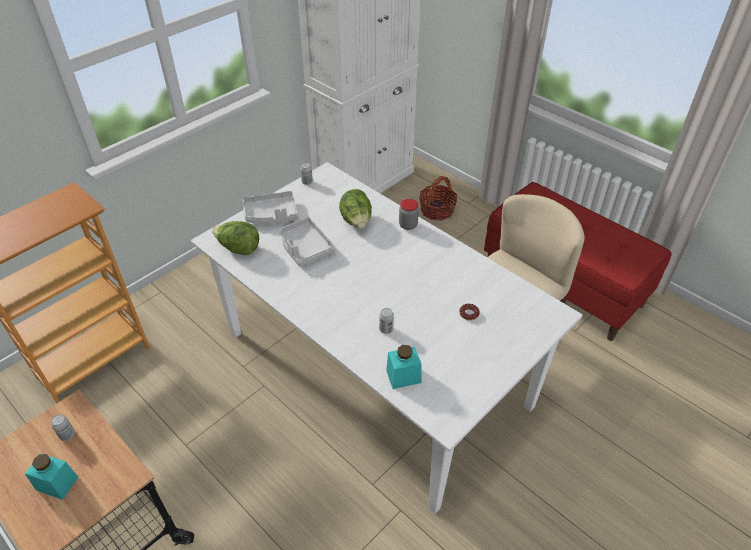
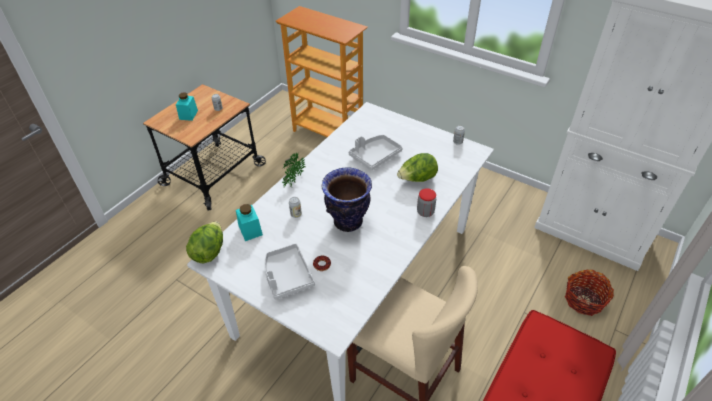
camera: 80 degrees right, 0 degrees up
(238, 249) = (363, 124): lettuce -> lettuce (209, 251)
(271, 215) = (407, 131): grey tray -> grey tray (287, 276)
(326, 327) = (293, 182): none -> potted plant
(408, 285) = (347, 222): none -> vase

